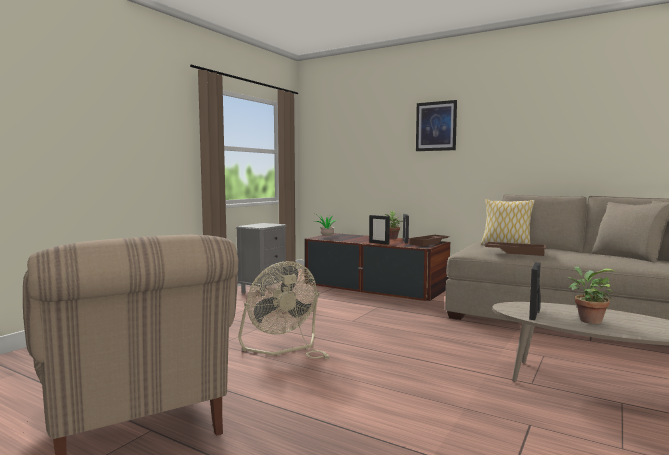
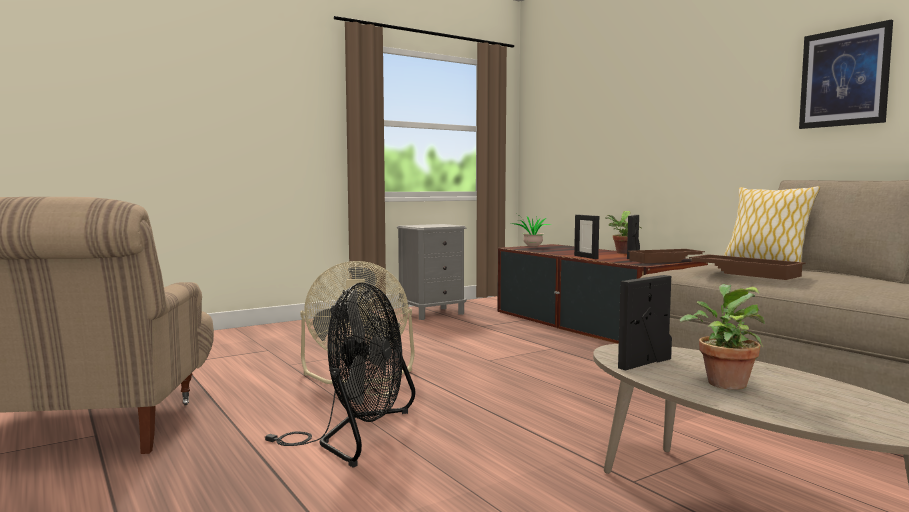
camera: 25 degrees right, 0 degrees up
(347, 389) = (353, 436): none -> black fan
(436, 126) = (693, 75): picture -> picture (844, 77)

